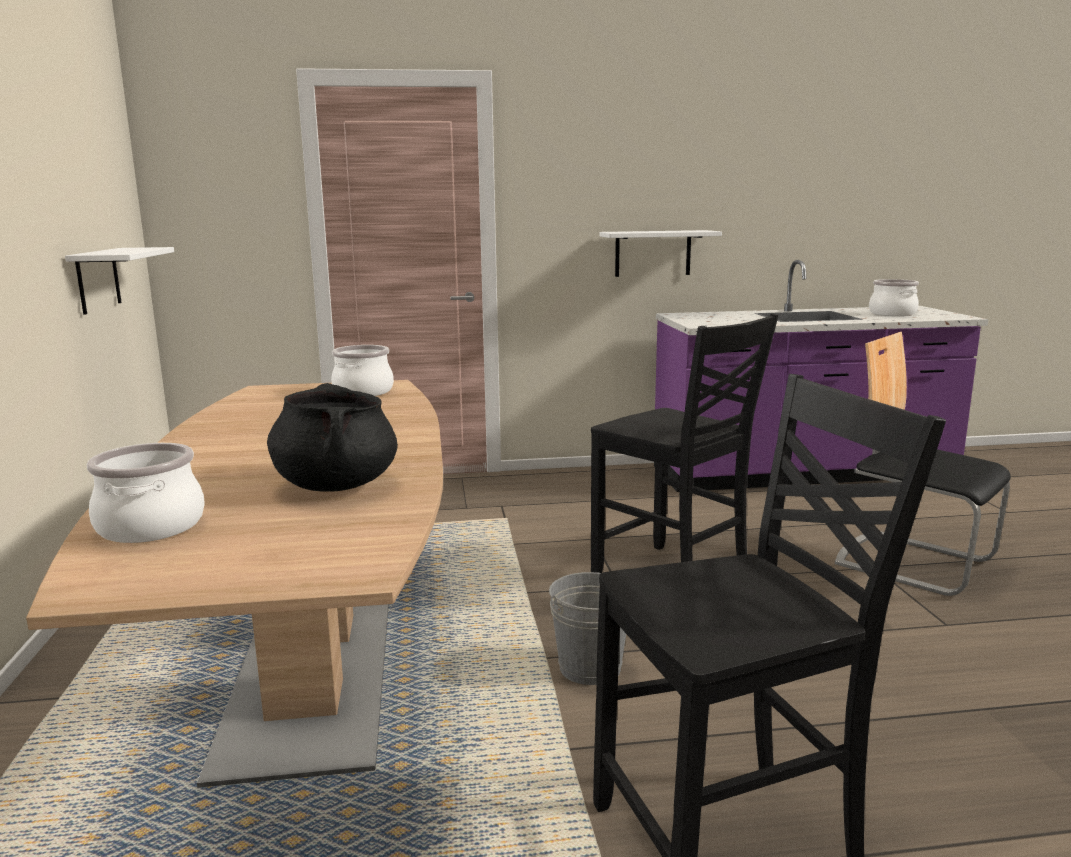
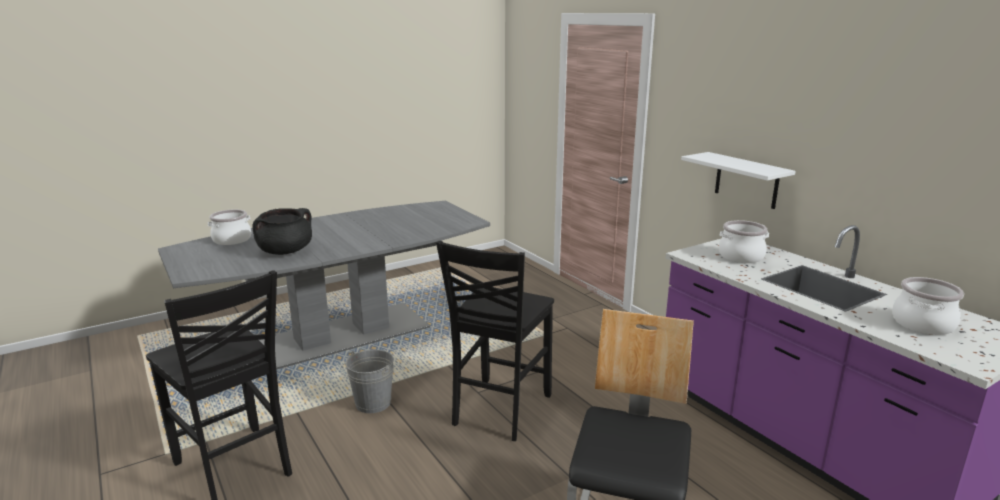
camera: 65 degrees right, 5 degrees up
(98, 280) = (435, 130): white shelf -> none
(313, 667) = (342, 335): brown dining table -> grey dining table
(363, 392) = (449, 220): cooking pot -> cooking pot (741, 256)

